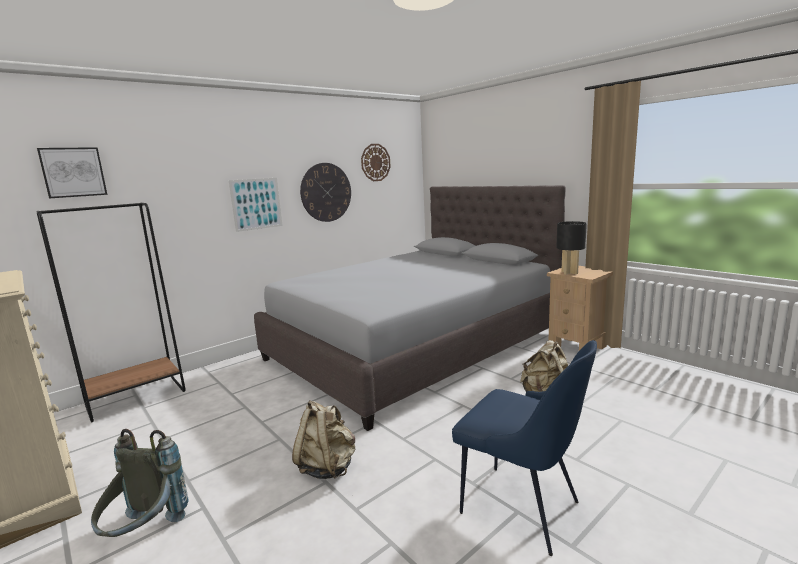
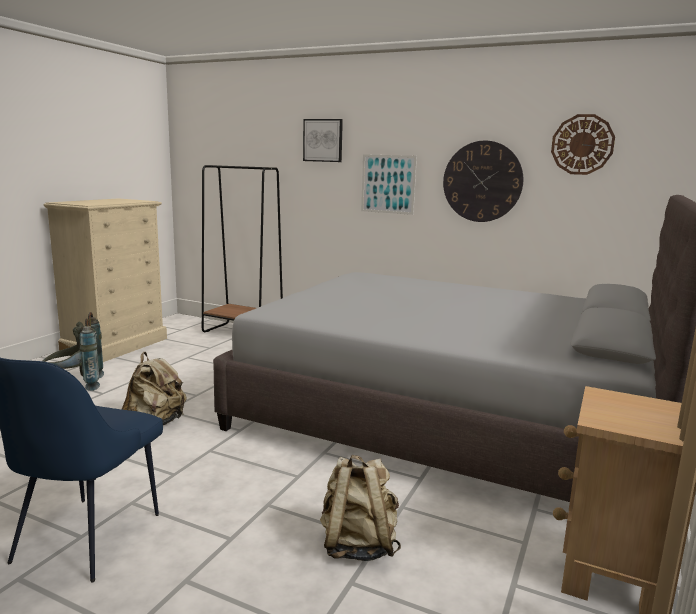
camera: 65 degrees right, 0 degrees up
(73, 172) = (250, 138): picture -> picture (323, 140)
(570, 272) = (610, 404): black table lamp -> none

